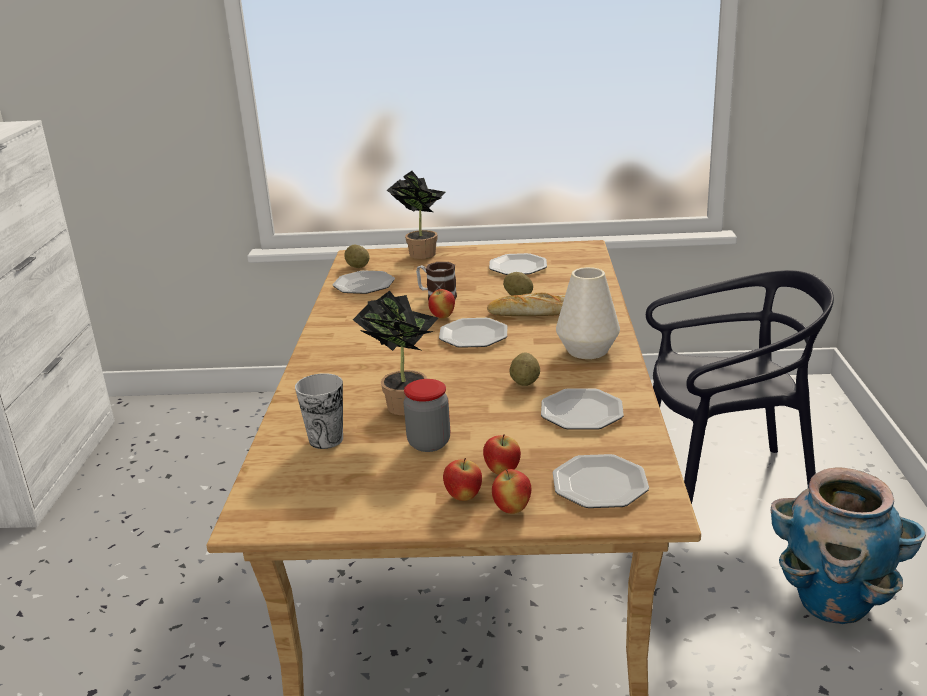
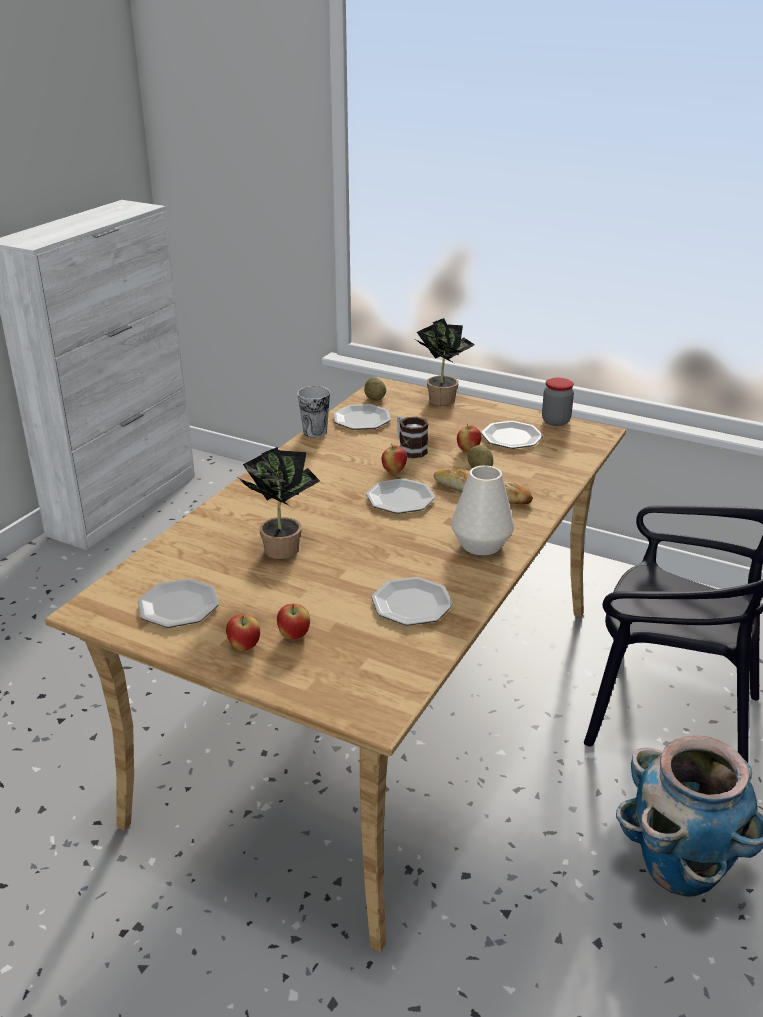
camera: 25 degrees right, 5 degrees up
(326, 440) = (196, 560): cup -> cup (315, 432)
(429, 443) = (265, 590): jar -> jar (555, 421)
(512, 509) = (268, 671): apple -> apple (468, 451)
(525, 382) = (395, 559): potato -> none
(600, 484) = (357, 675): plate -> plate (179, 606)

